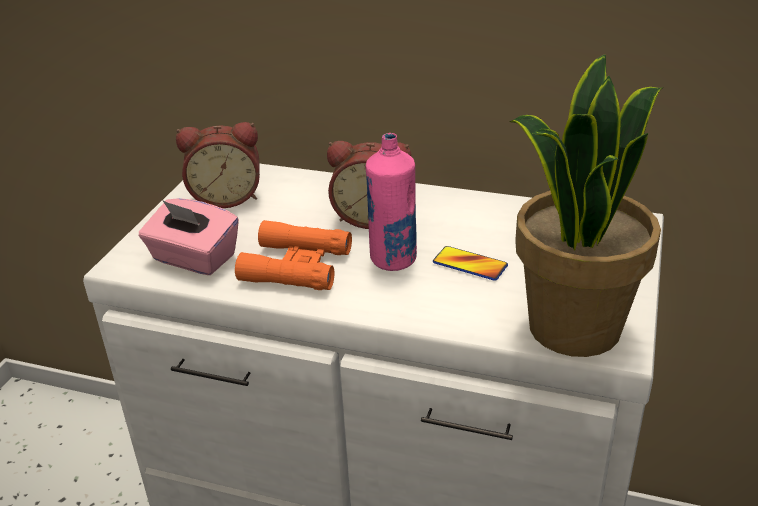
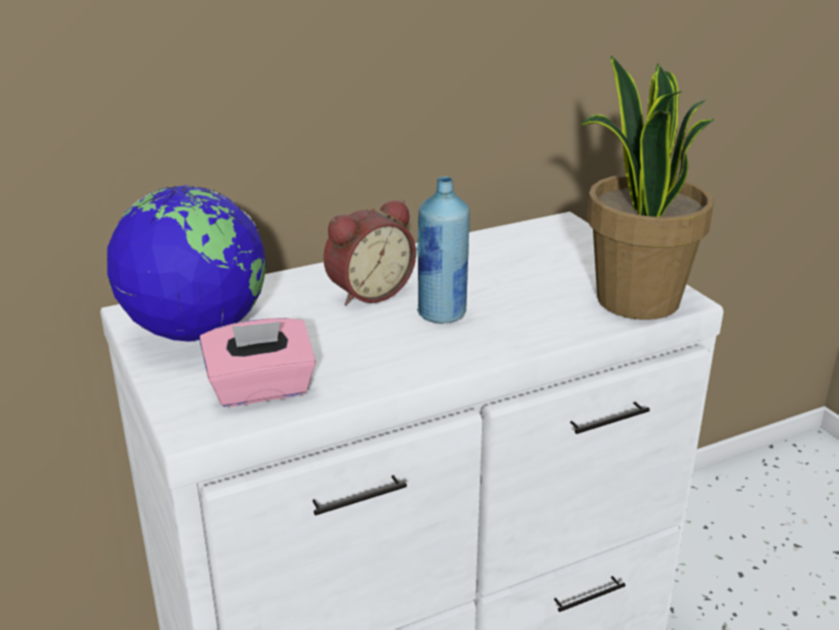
camera: 45 degrees left, 5 degrees down
(226, 197) = (196, 330): alarm clock -> globe
(296, 266) = (370, 352): orange binoculars -> none
(393, 260) = (442, 314): pink bottle -> blue bottle
(470, 264) = (504, 292): phone -> none

